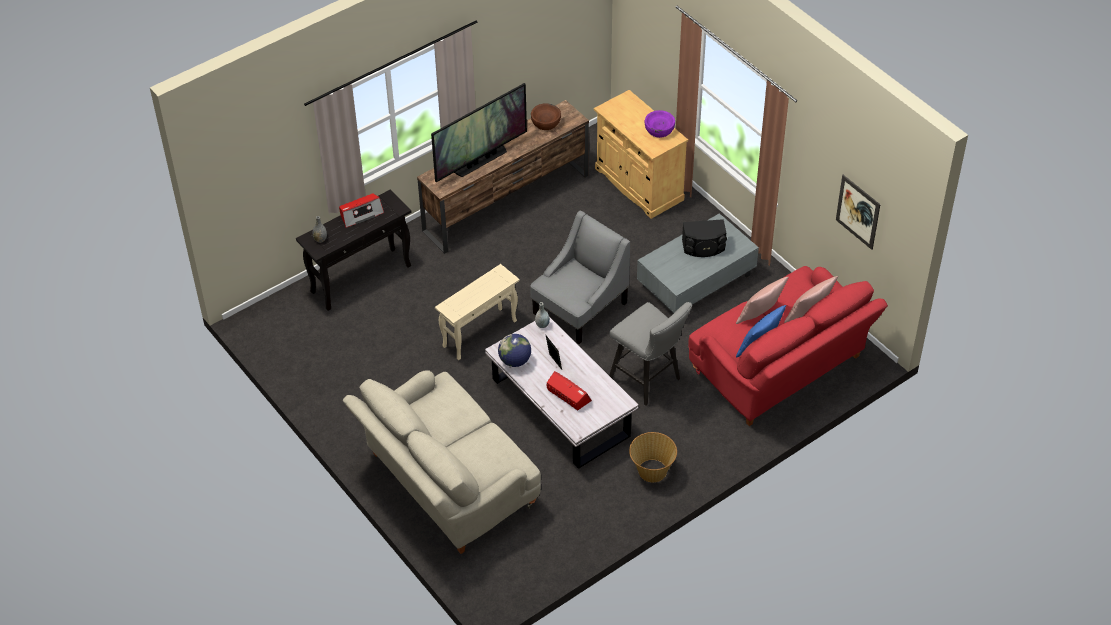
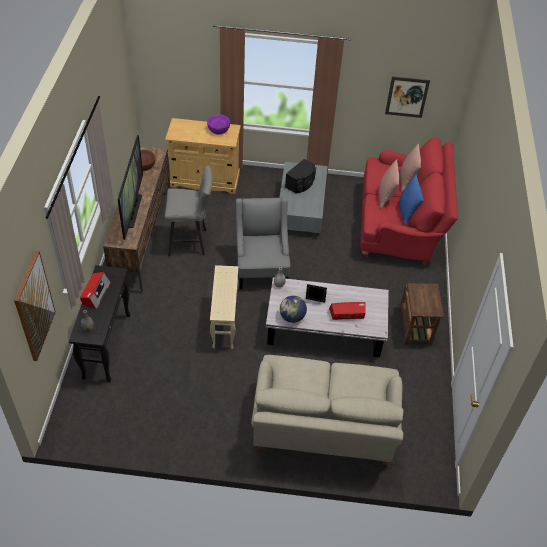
camera: 50 degrees left, 0 degrees up
(264, 180) = (34, 306): none -> picture
(648, 381) = (348, 280): grey stool -> grey stool (191, 242)
(652, 471) = (415, 327): basket -> brown side table

